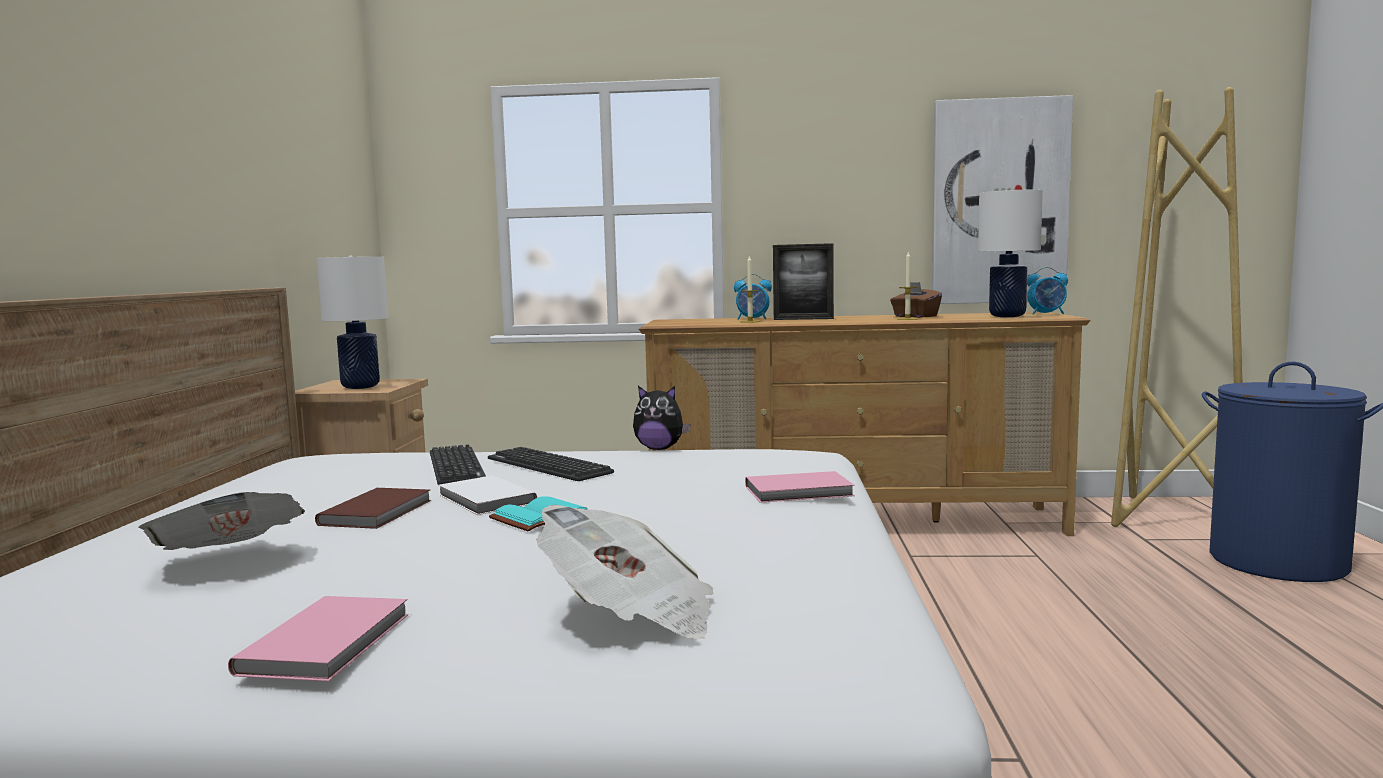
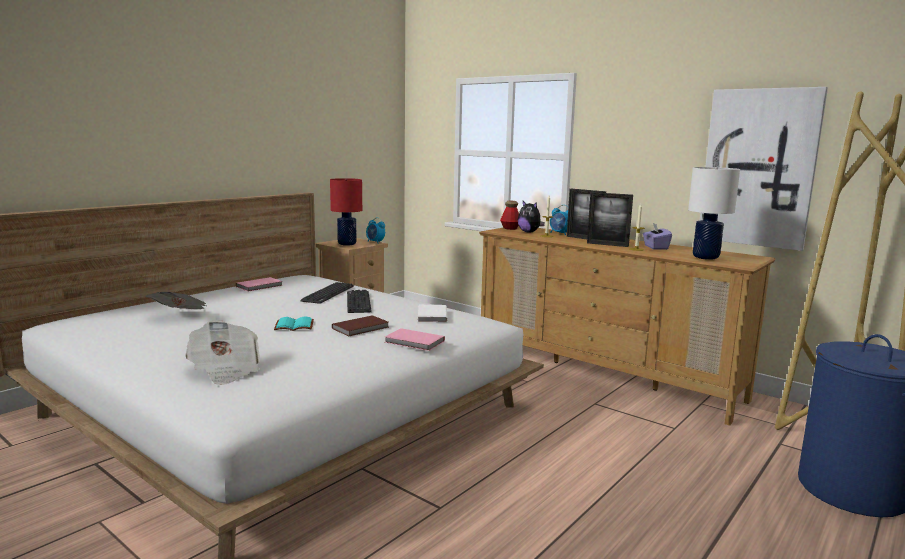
camera: 35 degrees right, 5 degrees up
(330, 642) = (144, 351): pink book -> pink book (260, 286)
(361, 388) = (347, 245): white table lamp -> red table lamp
(379, 512) = (257, 308): brown book -> brown book (362, 328)
(485, 500) = (298, 312): white book -> white book (431, 315)
(659, 449) = (431, 304): plush toy -> plush toy (529, 232)
(666, 321) = (510, 228): none -> bottle
(858, 319) = (607, 244): none -> picture frame
(915, 316) = (655, 247): brown tissue box -> purple tissue box
(1047, 314) = (751, 260): alarm clock -> alarm clock (375, 242)

